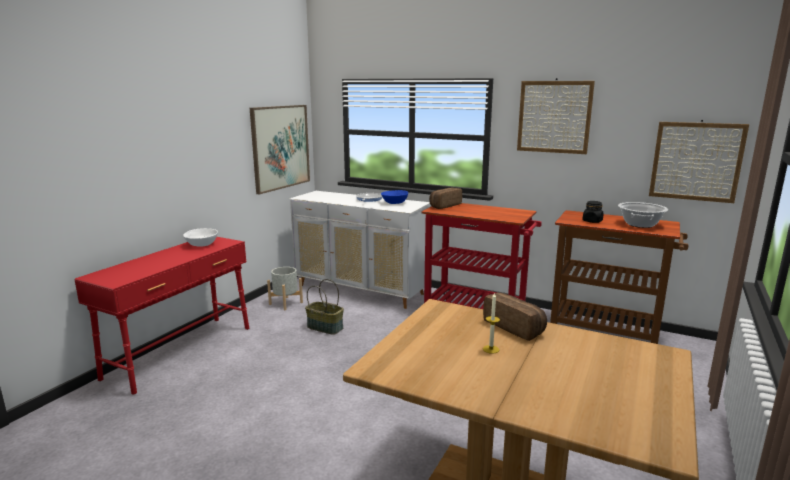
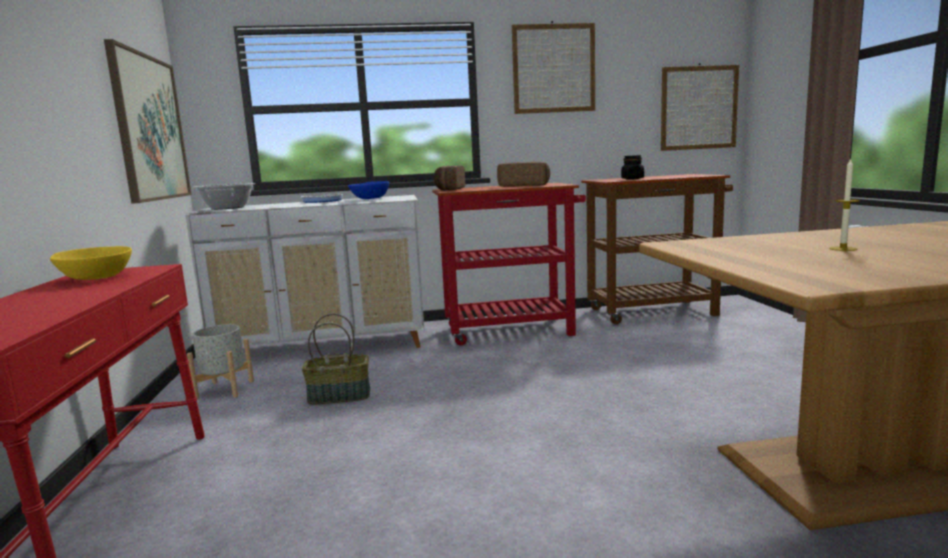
camera: 35 degrees left, 5 degrees down
(202, 245) = (97, 278): white bowl -> yellow bowl
(515, 327) = (794, 237): bread -> bread (524, 185)
(640, 224) = (675, 176): cooking pot -> cooking pot (227, 208)

